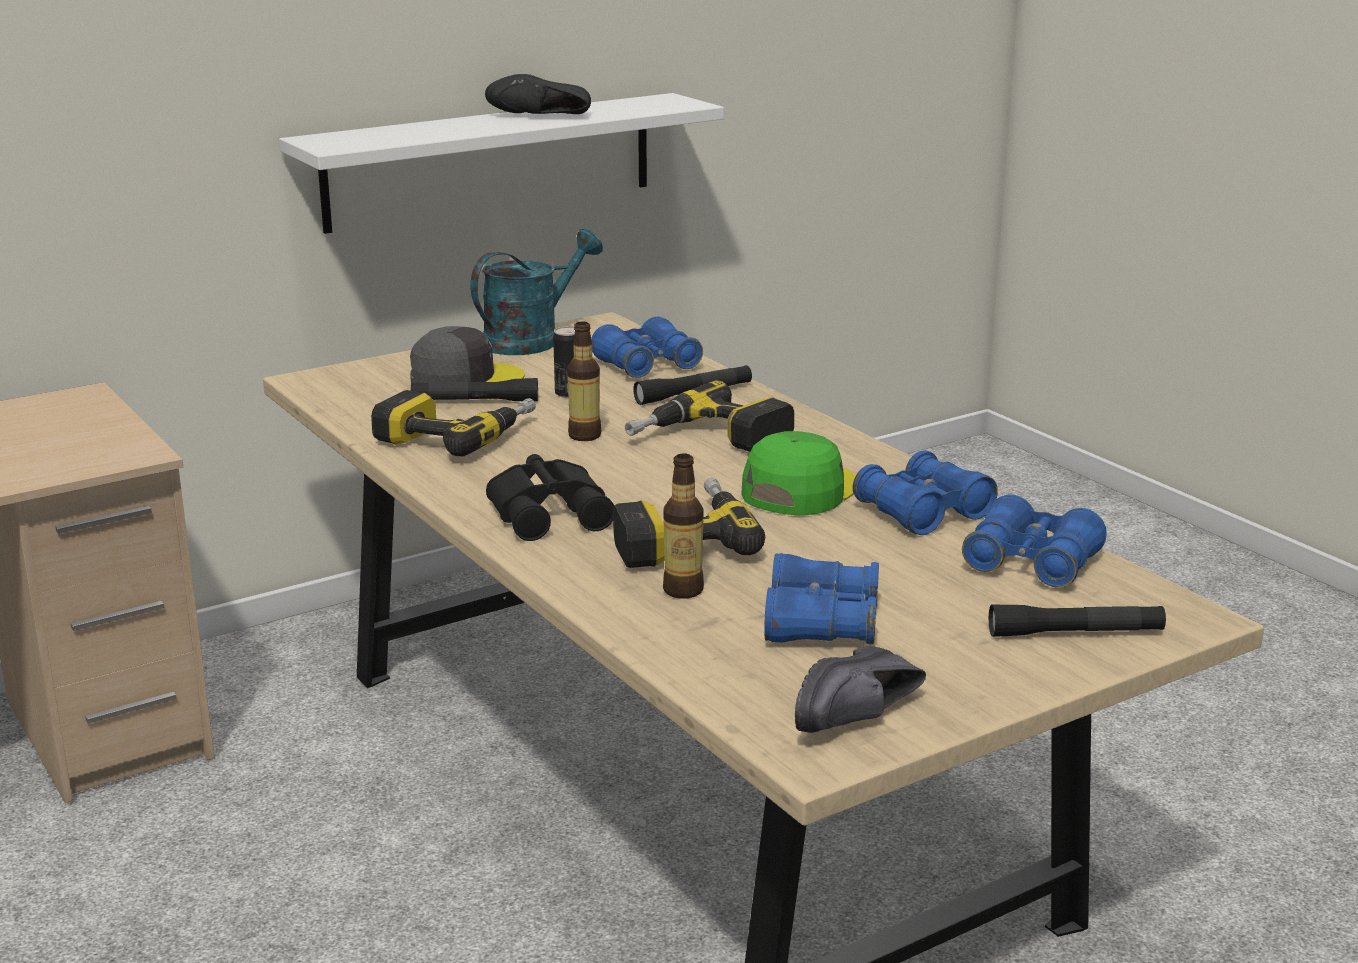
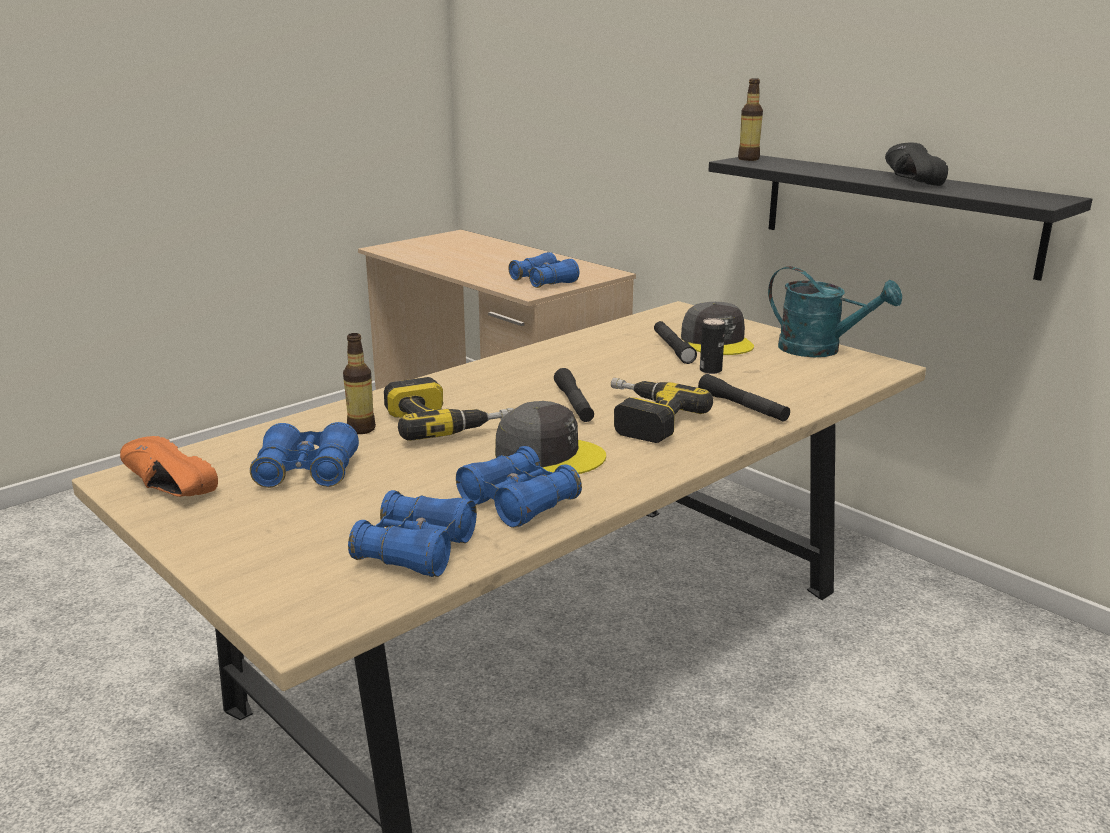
camera: 80 degrees right, 0 degrees up
(456, 435) = (605, 351): power drill -> none
(490, 161) = (897, 213): white shelf -> black shelf
(551, 512) = (482, 385): black binoculars -> none
(584, 436) = (626, 382): bottle -> bottle (748, 159)
(647, 365) = (798, 387): blue binoculars -> blue binoculars (543, 281)
(799, 490) = (549, 454): green cap -> grey cap
(861, 719) = (162, 490): black shoe -> orange shoe
(1075, 633) = (276, 568): black flashlight -> black flashlight (574, 404)

